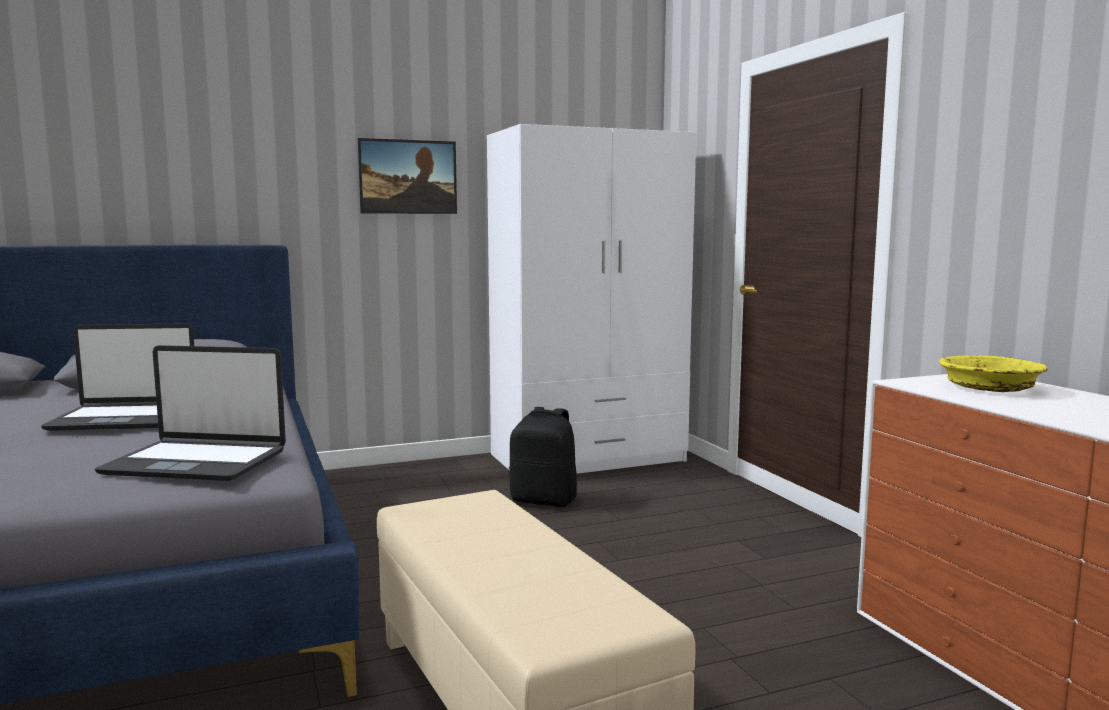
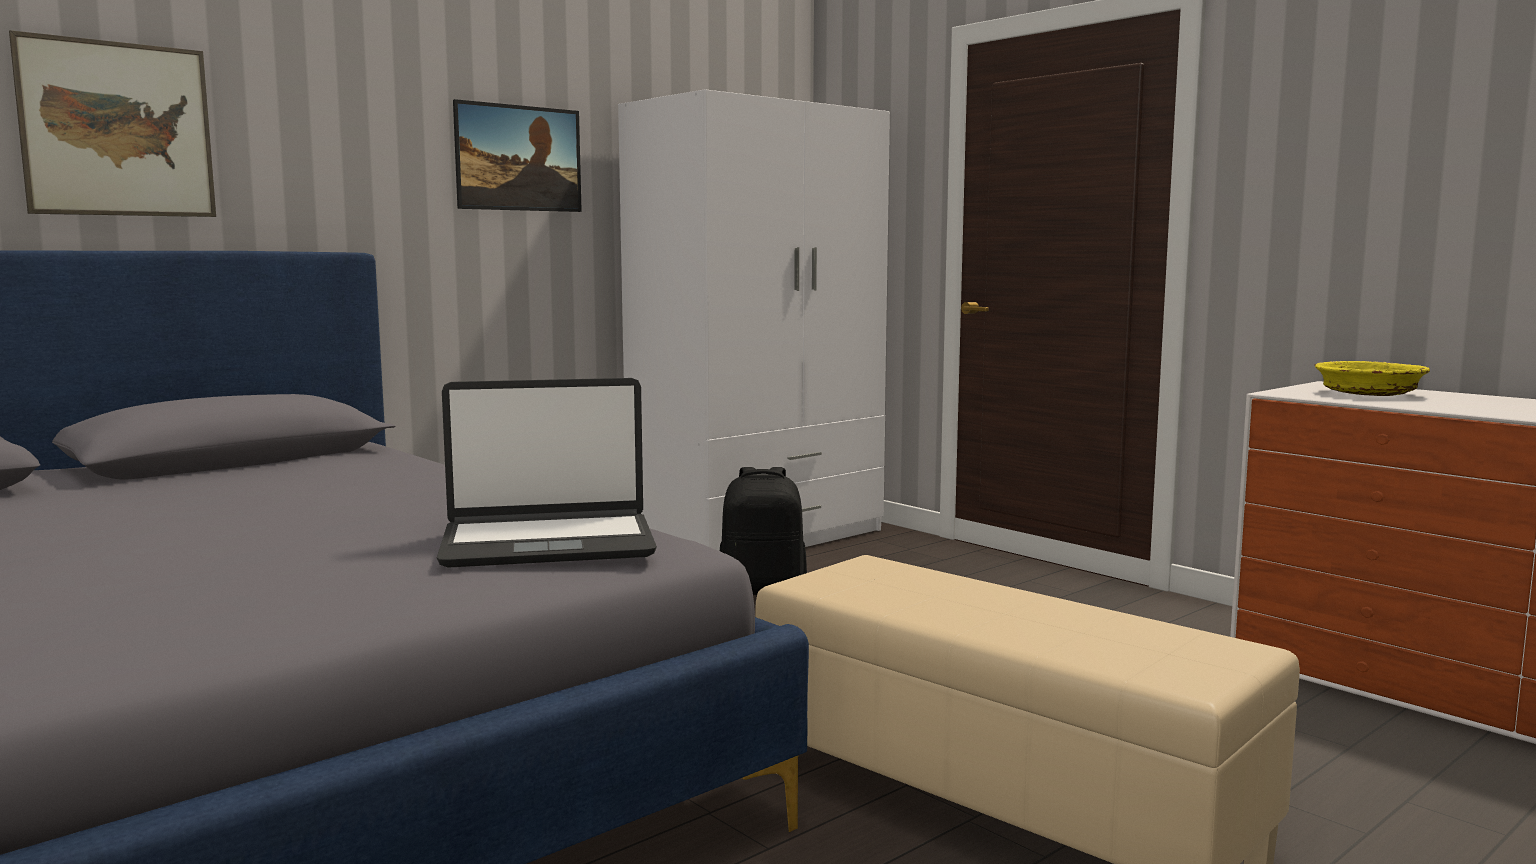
camera: 20 degrees left, 0 degrees up
(125, 419) = (306, 505): laptop -> none
(126, 168) = (118, 129): none -> picture

